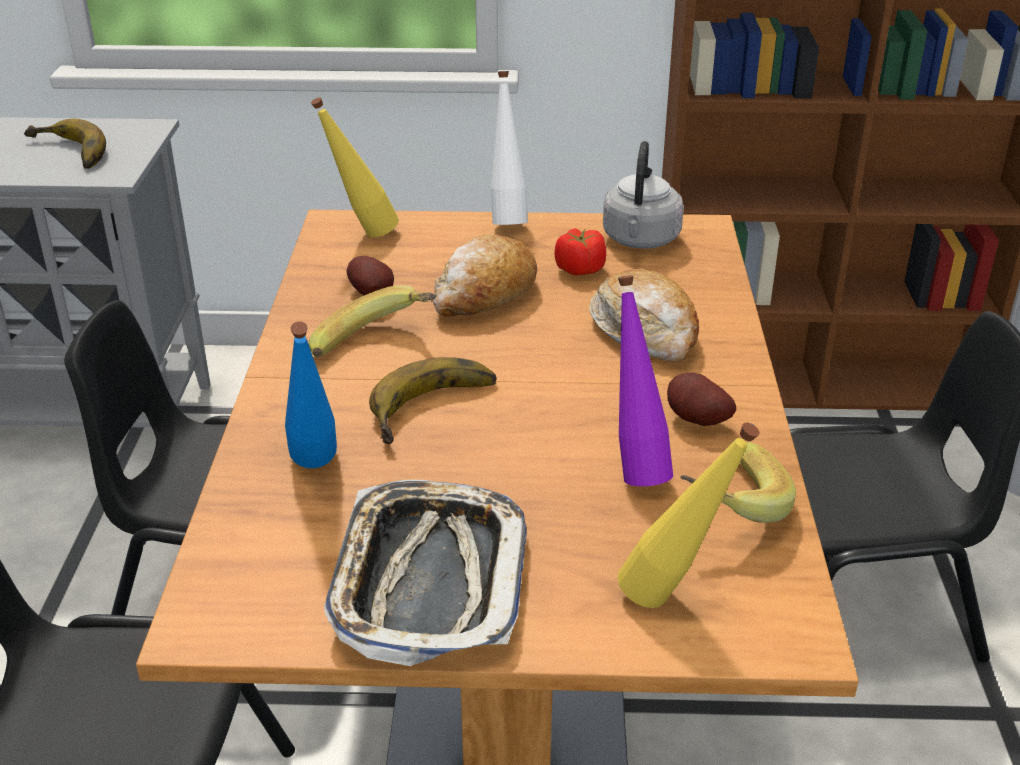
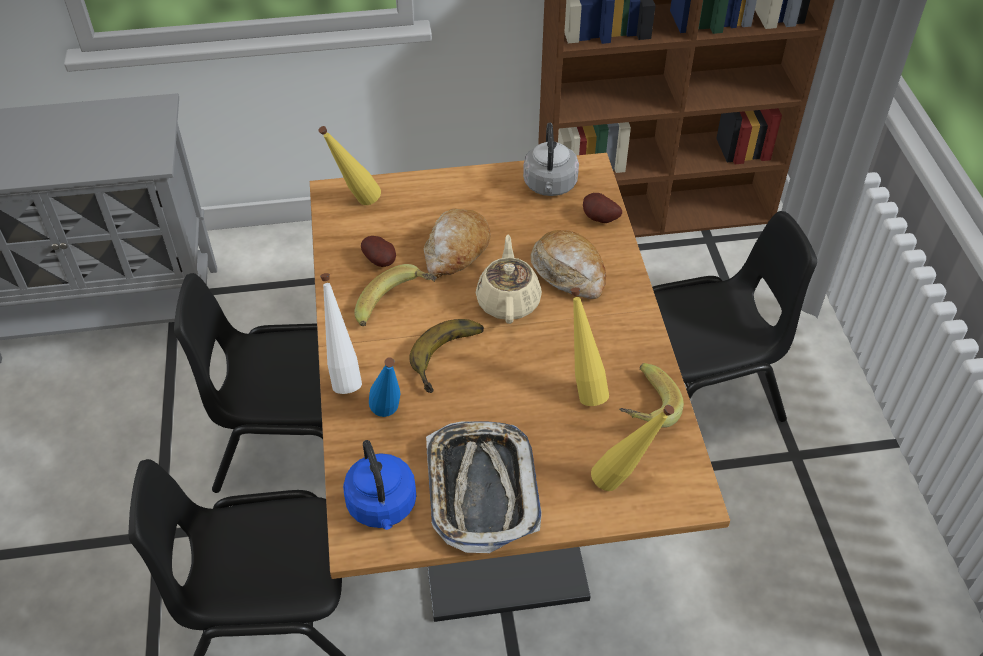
camera: 10 degrees left, 15 degrees up
(65, 153) = (106, 143): banana -> none
(259, 584) = (383, 507): none -> blue kettle
(507, 219) = (454, 175): white bottle -> white bottle (344, 376)
(544, 354) = (508, 301): none -> beige teapot
(579, 269) = (514, 219): tomato -> none
(634, 468) = (583, 388): purple bottle -> yellow bottle
(695, 421) = (613, 346): potato -> potato (599, 219)

